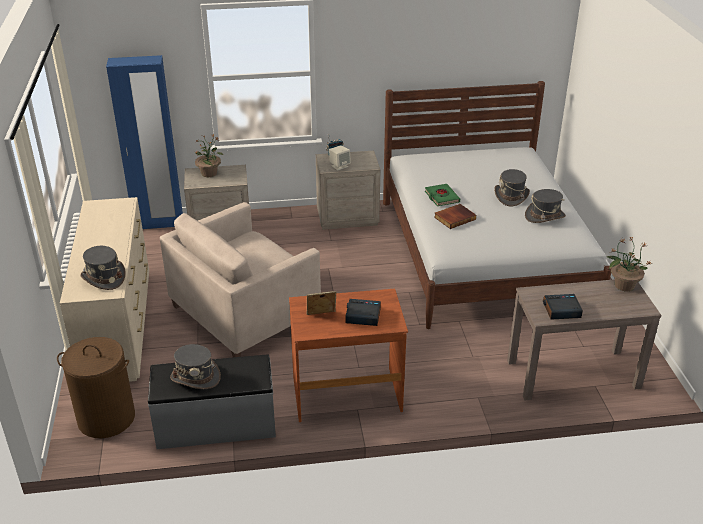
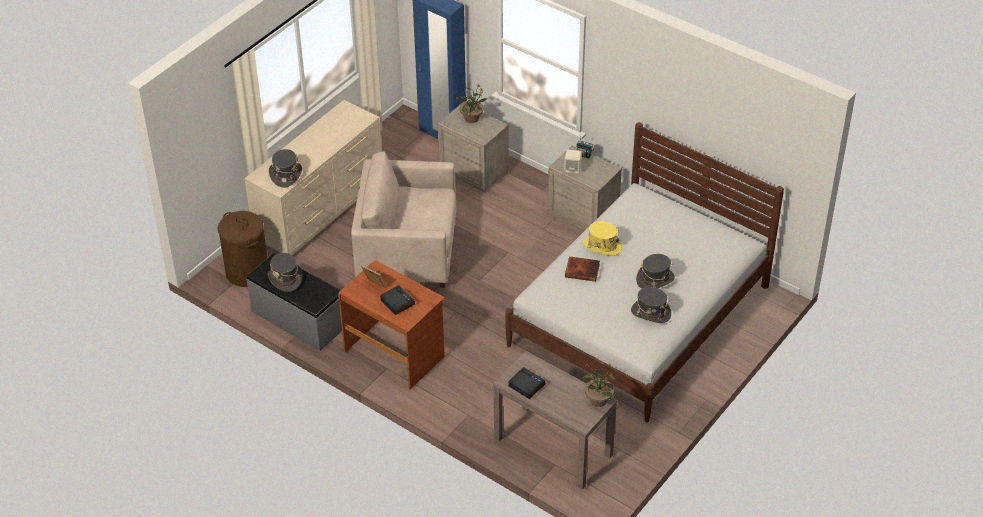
camera: 45 degrees right, 10 degrees up
(441, 197) = (602, 246): green book -> yellow hat

